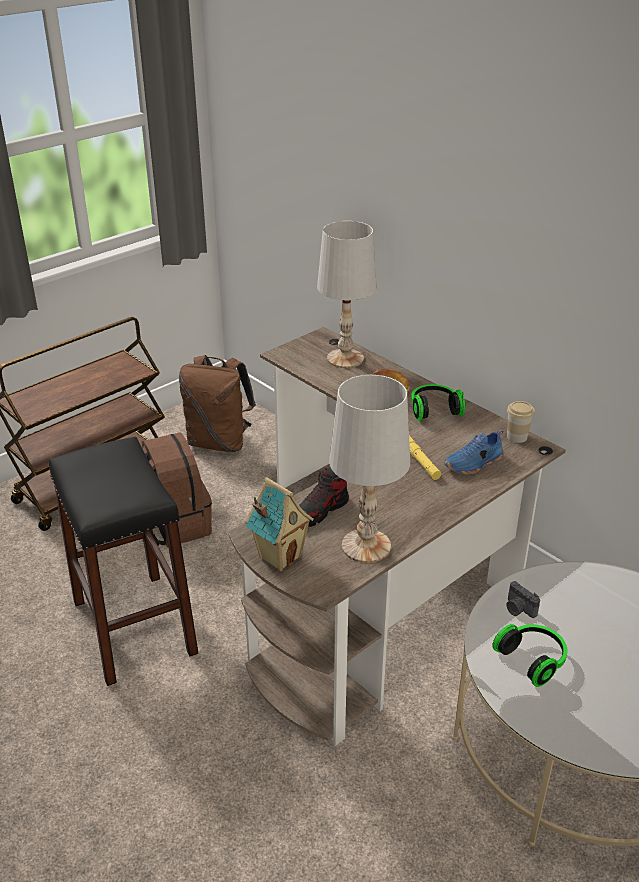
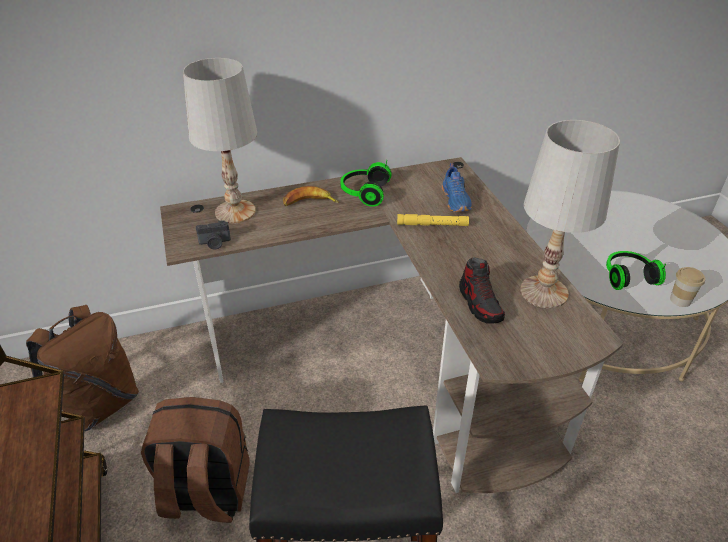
camera: 65 degrees left, 5 degrees up
(280, 556) = (540, 351): toy house -> none
(517, 437) = (431, 170): cup -> cup (680, 300)
(518, 609) = (572, 263): camera -> camera (215, 243)

